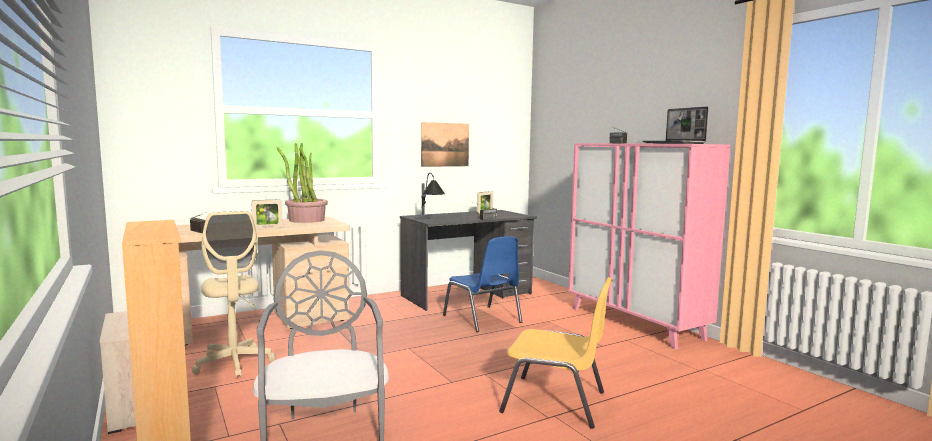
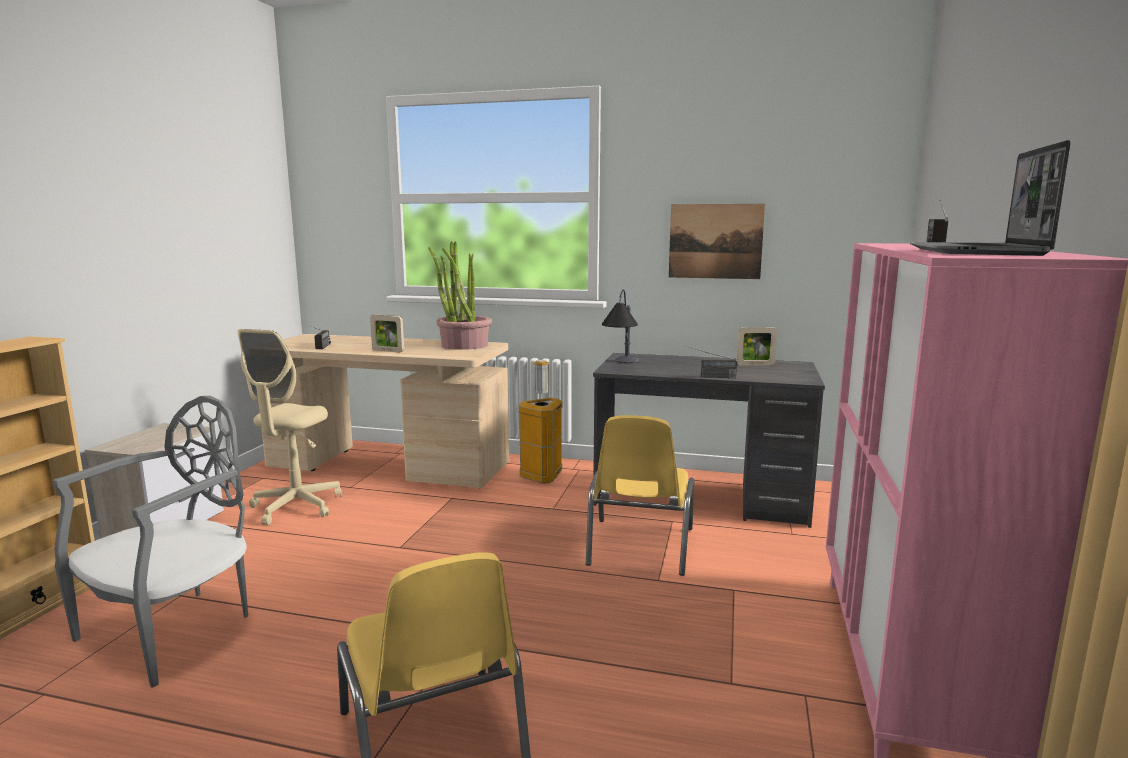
camera: 45 degrees right, 5 degrees up
(367, 306) = (543, 476): none -> trash can
(483, 319) = (639, 547): blue chair -> yellow chair

